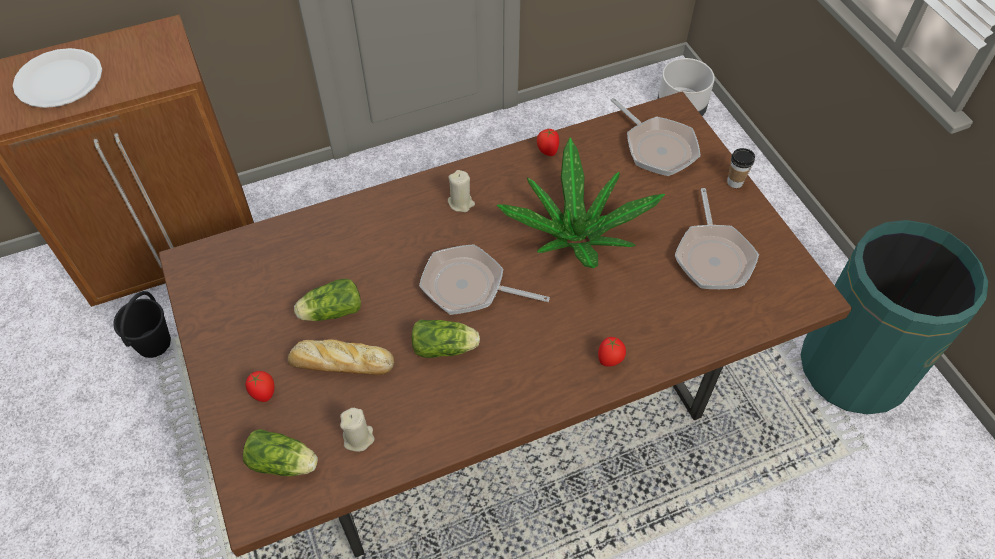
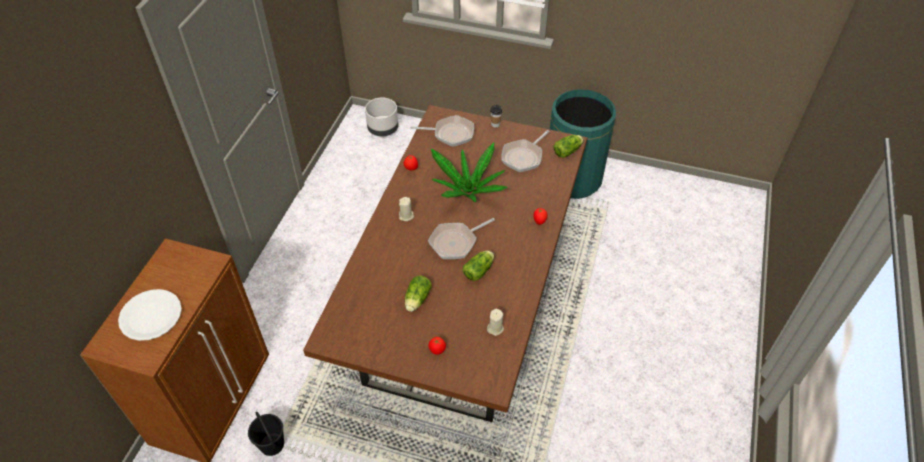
camera: 50 degrees left, 5 degrees down
(285, 463) = (482, 362): lettuce -> lettuce (568, 151)
(339, 363) = (449, 312): bread -> none
(713, 256) = (523, 157): frying pan -> frying pan turned 90 degrees clockwise

